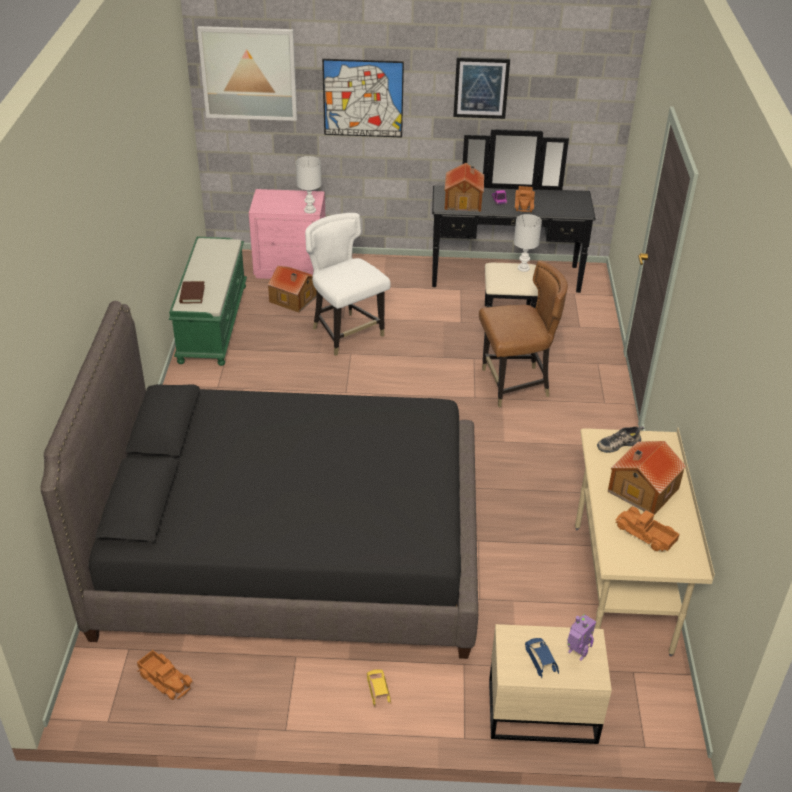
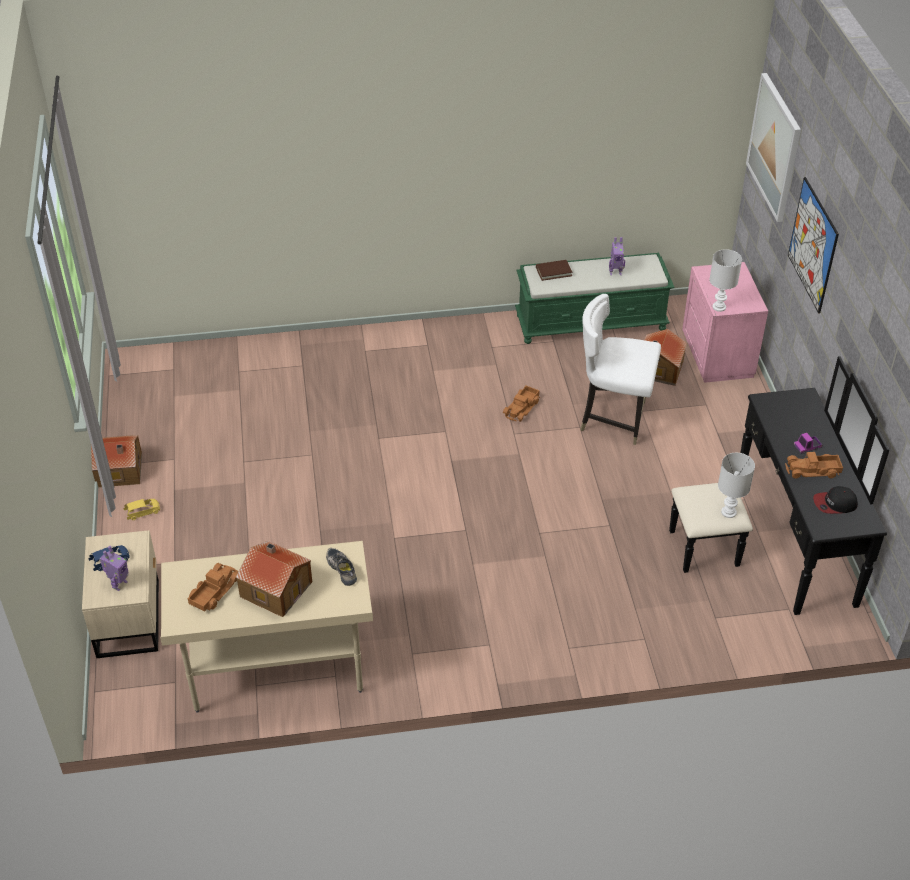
camera: 80 degrees right, 5 degrees up
(165, 679) = (147, 394): toy truck -> toy truck (522, 408)
(212, 262) = (615, 272): none -> toy robot
(291, 549) = (289, 435): black bed -> none
(346, 333) = (613, 418): white chair -> white chair turned 120 degrees counterclockwise
(464, 201) = (788, 417): toy house -> toy house (120, 471)
(481, 87) = (867, 320): picture -> none
(515, 385) = (573, 565): brown chair -> none
(559, 202) = (834, 504): none -> cap

